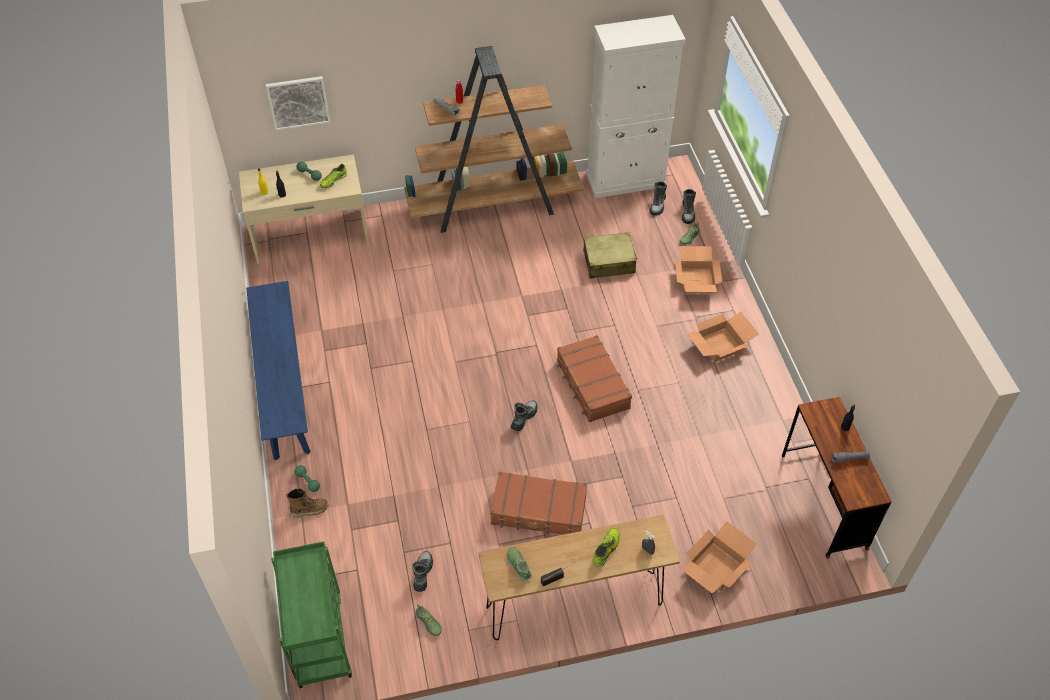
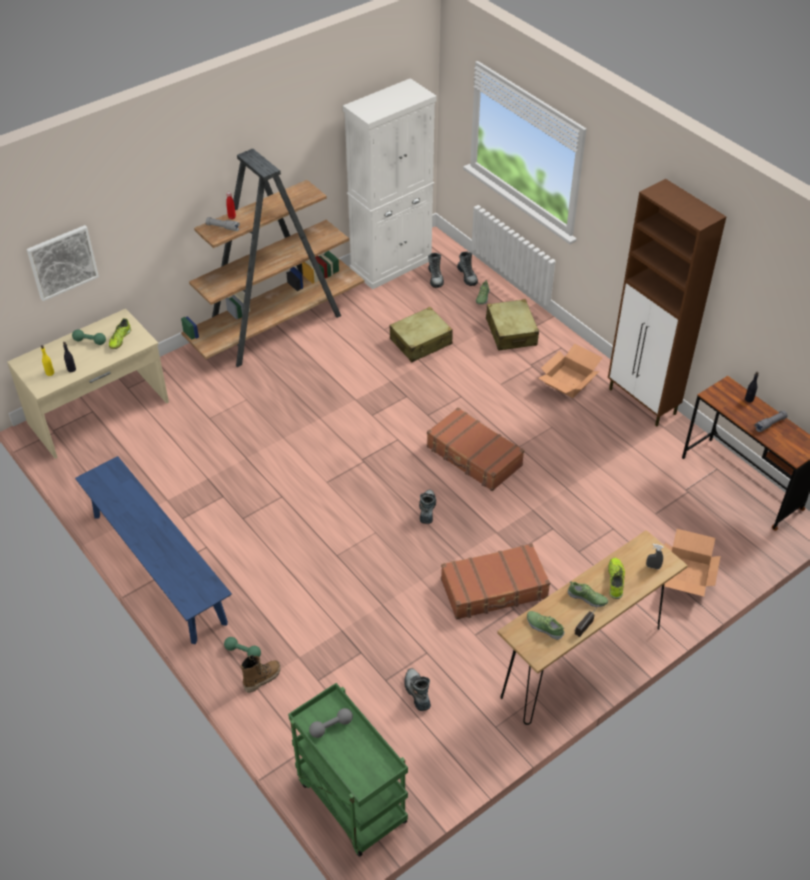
camera: 25 degrees left, 5 degrees down
(301, 576) = (331, 727): none -> grey dumbbell
(428, 623) = (452, 737): shoe -> shoe (587, 598)
(695, 280) = (511, 332): cardboard box -> beige suitcase
(777, 389) = (642, 402): none -> brown cabinet

